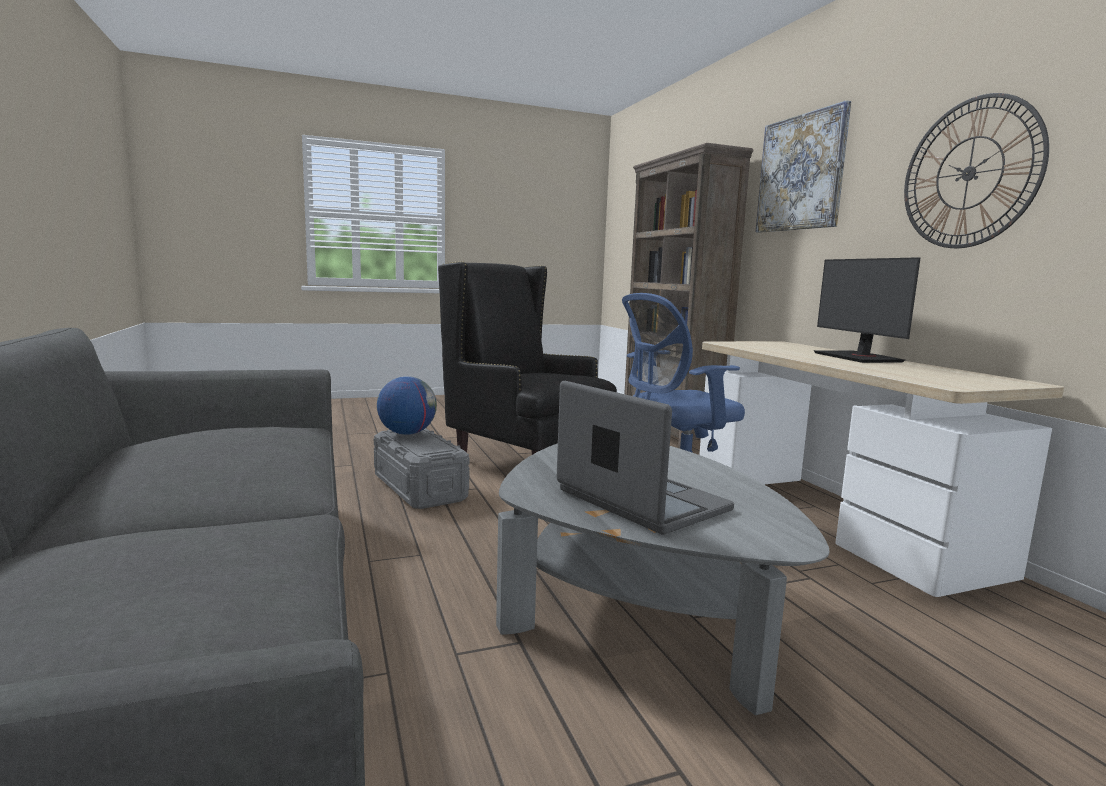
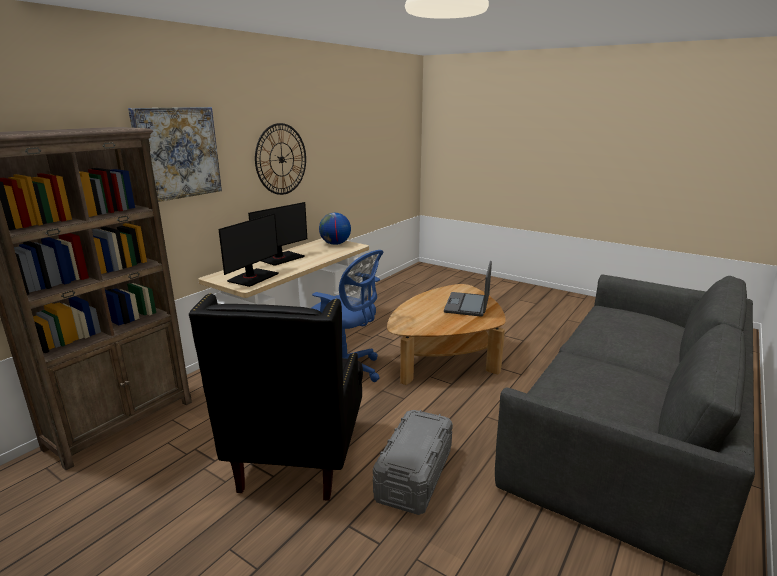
camera: 125 degrees left, 10 degrees up
(407, 433) = (409, 454): globe -> globe (335, 244)
(635, 606) = (446, 357): grey coffee table -> brown coffee table
(759, 346) = (252, 278): none -> monitor

